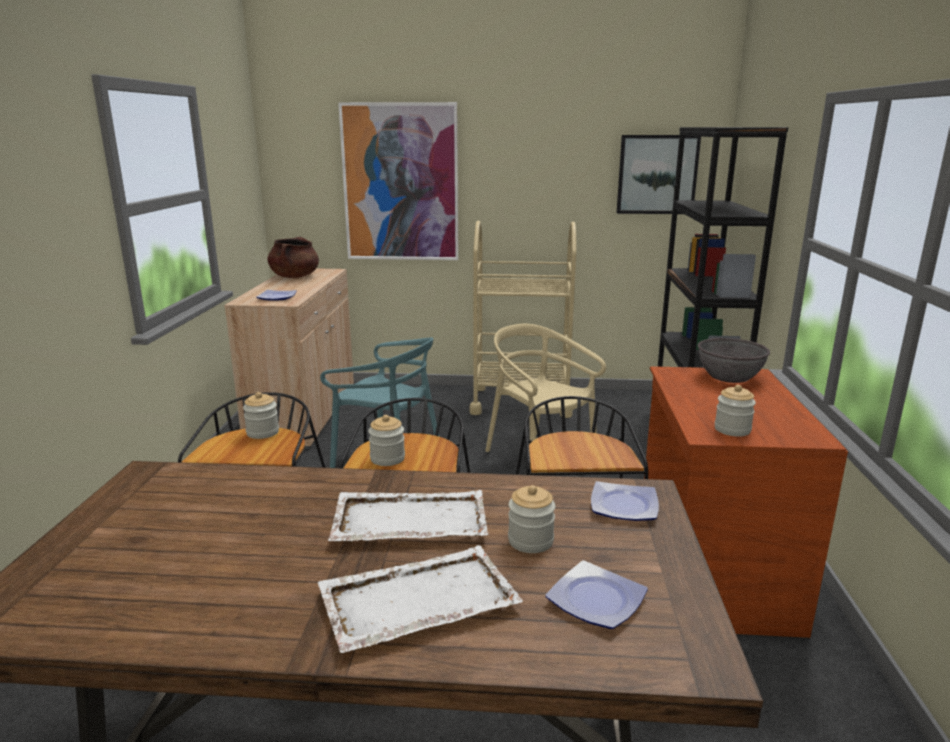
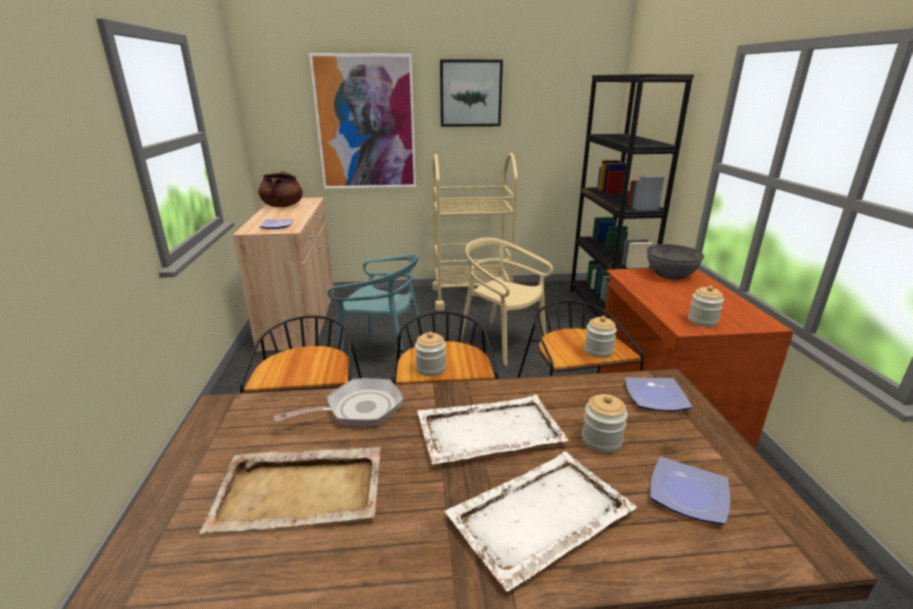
camera: 10 degrees left, 5 degrees up
(190, 553) = (301, 491): none -> beige tray
(262, 432) = (308, 352): jar -> jar (598, 351)
(282, 487) = (358, 409): none -> frying pan
(657, 174) = (570, 114): picture -> picture (470, 93)

